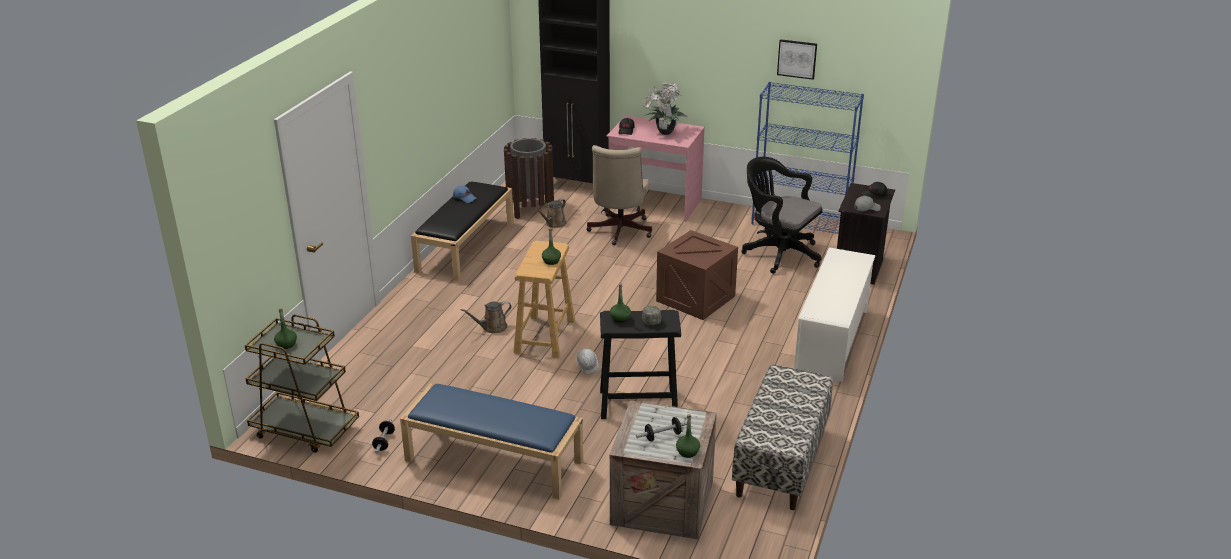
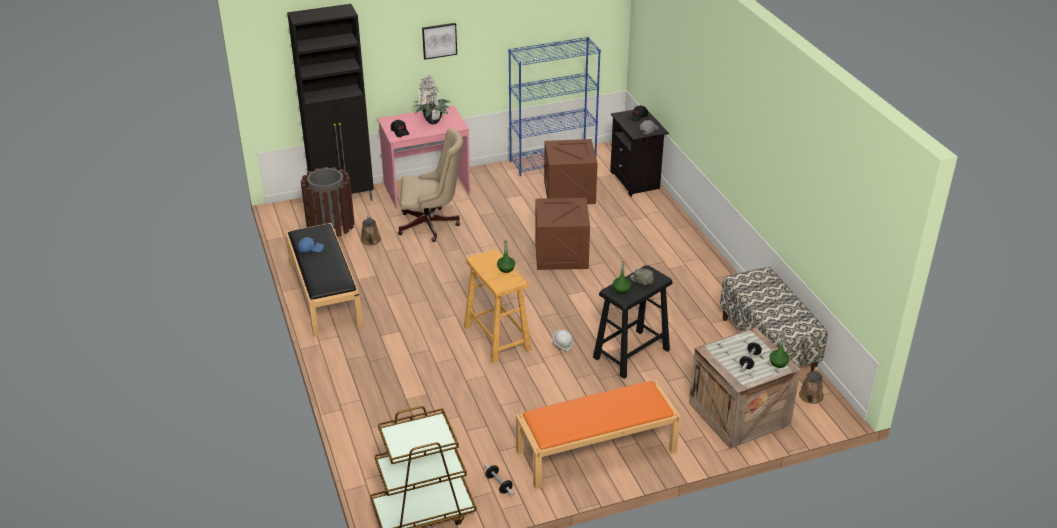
camera: 40 degrees left, 5 degrees up
(286, 344) = (417, 440): green bottle -> none
(492, 328) = (447, 351): brown watering can -> brown watering can (810, 397)
(492, 460) = (595, 451): blue bench -> orange bench
(619, 232) = (432, 225): beige office chair -> beige office chair turned 60 degrees counterclockwise
(778, 253) = (569, 192): black office chair -> crate
(797, 59) = (529, 22): picture -> picture (439, 40)
(832, 341) = (687, 243): white shoe rack -> none

